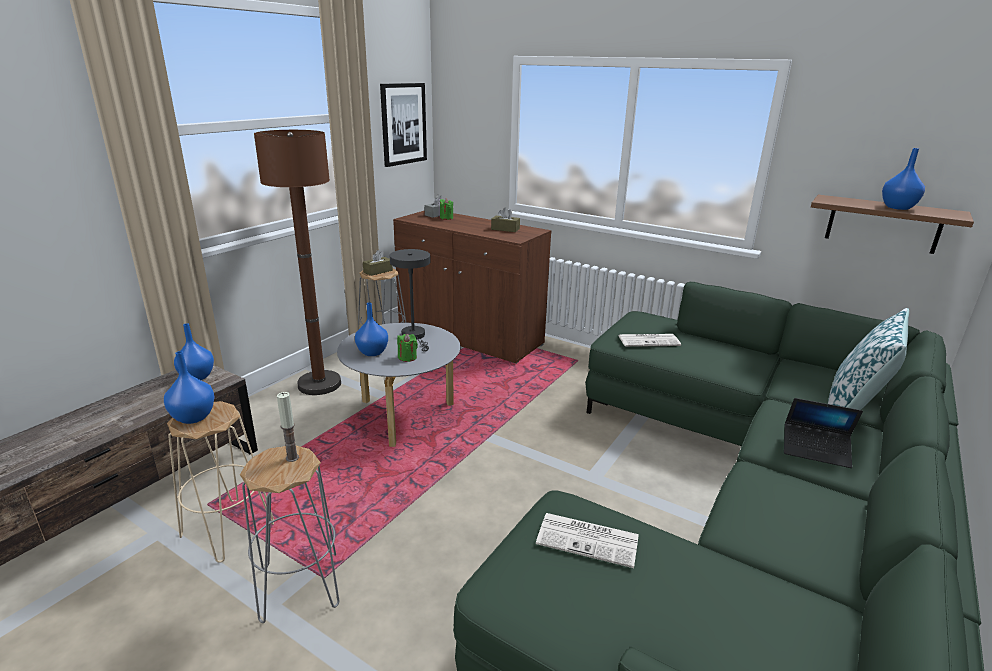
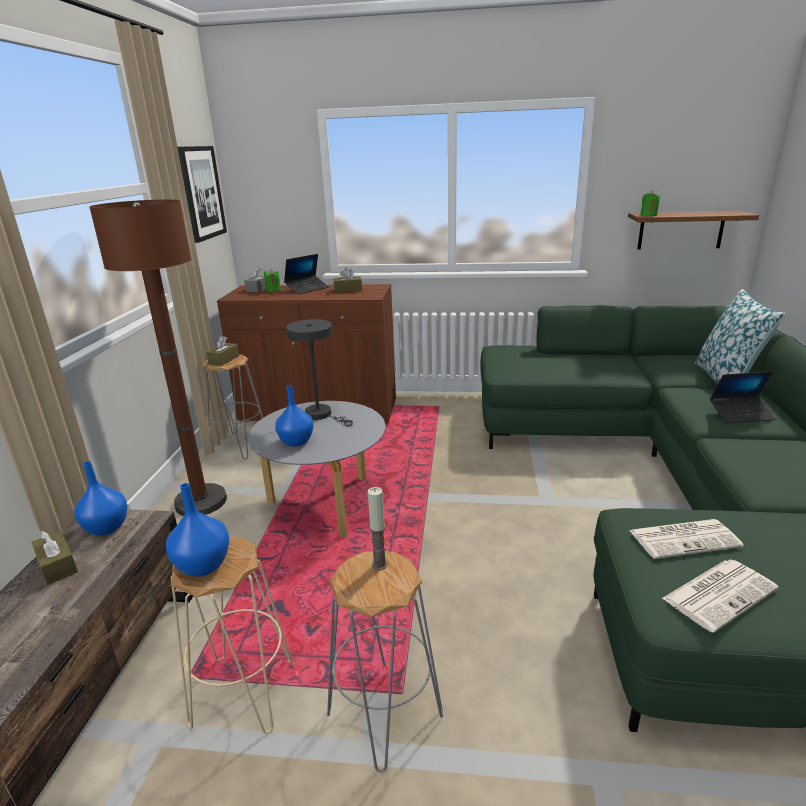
camera: 25 degrees left, 0 degrees up
(149, 392) = (57, 565): none -> brown tissue box
(407, 357) = (339, 436): green candle -> green candle (648, 215)
(474, 222) = (307, 289): none -> laptop
(649, 341) = (532, 366): newspaper -> newspaper (719, 593)
(898, 207) = (698, 213): blue vase -> none

